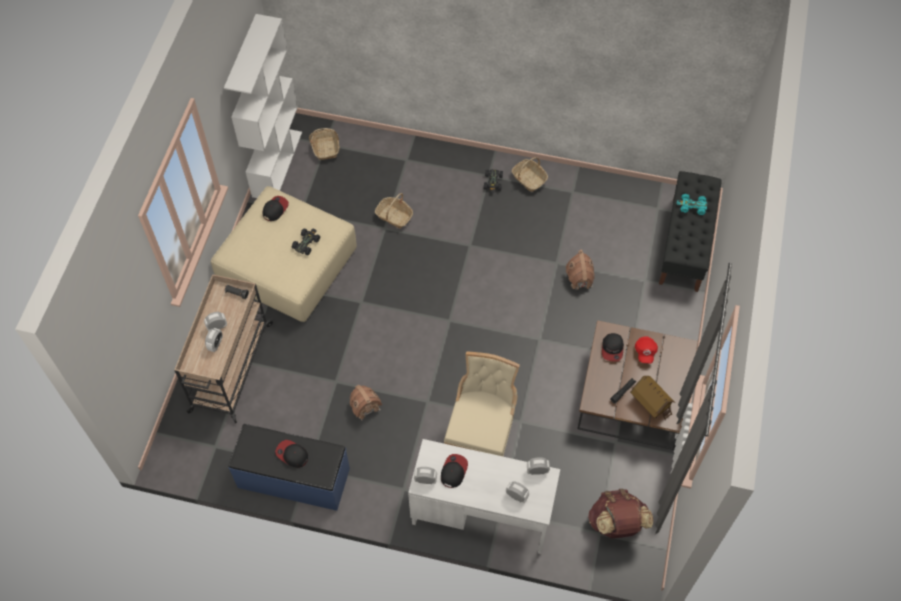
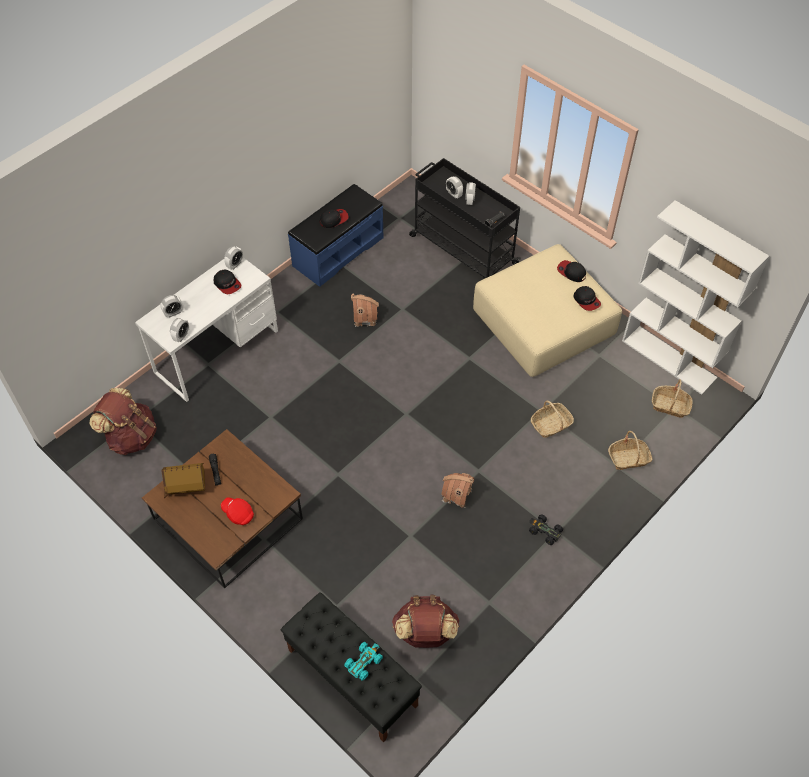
camera: 120 degrees right, 5 degrees down
(230, 368) = (462, 249): beige cart -> black cart
(306, 243) = (533, 307): black toy car -> none
(481, 435) = (280, 383): beige chair -> none
(528, 179) = (530, 568): basket -> basket (628, 458)
(579, 279) = (378, 545): toy house -> toy house (457, 495)
(612, 349) = (262, 488): cap -> cap (571, 272)
(622, 218) = (425, 633): none -> brown backpack

